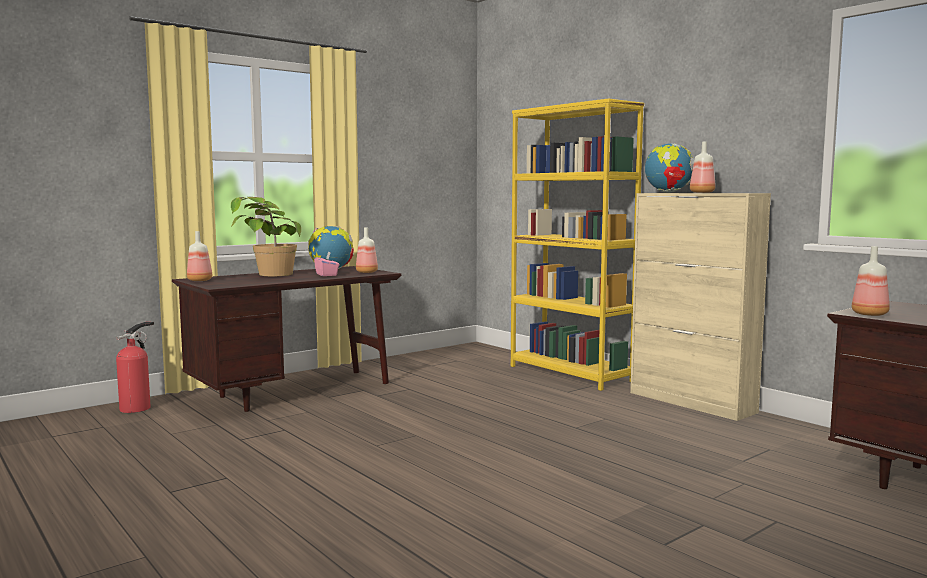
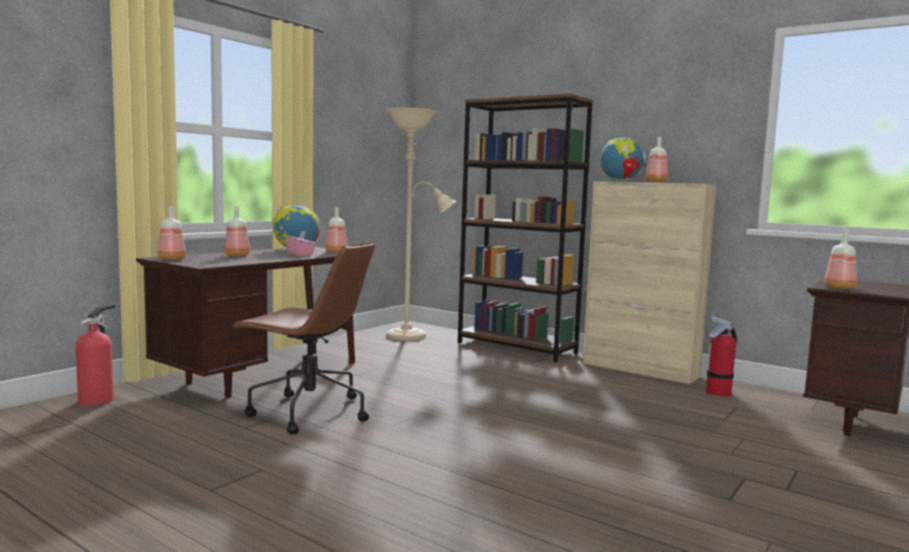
camera: 15 degrees left, 0 degrees up
(265, 276) = (238, 255): potted plant -> bottle
(306, 429) = (308, 412): none -> brown office chair
(468, 358) = (412, 336): none -> beige floor lamp
(570, 373) = (517, 347): yellow bookcase -> brown bookcase
(763, 432) = (718, 392): none -> fire extinguisher

